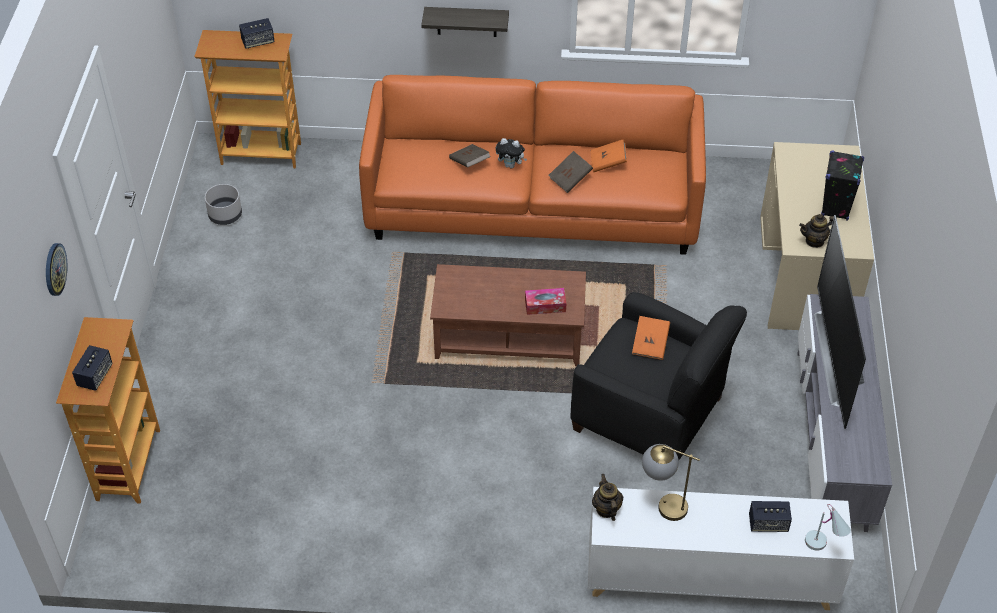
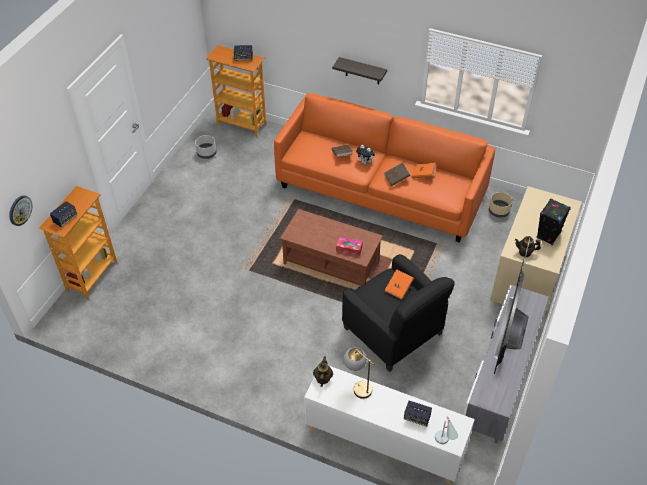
camera: 20 degrees right, 0 degrees up
(54, 269) = (53, 153): wall clock -> wall clock (20, 210)
(722, 192) = (499, 211): none -> beige planter

